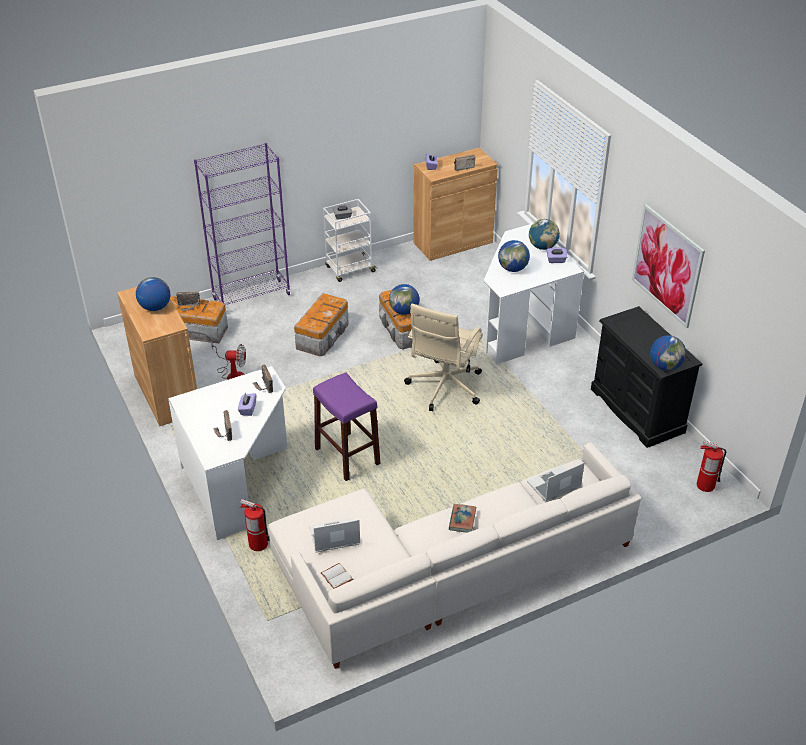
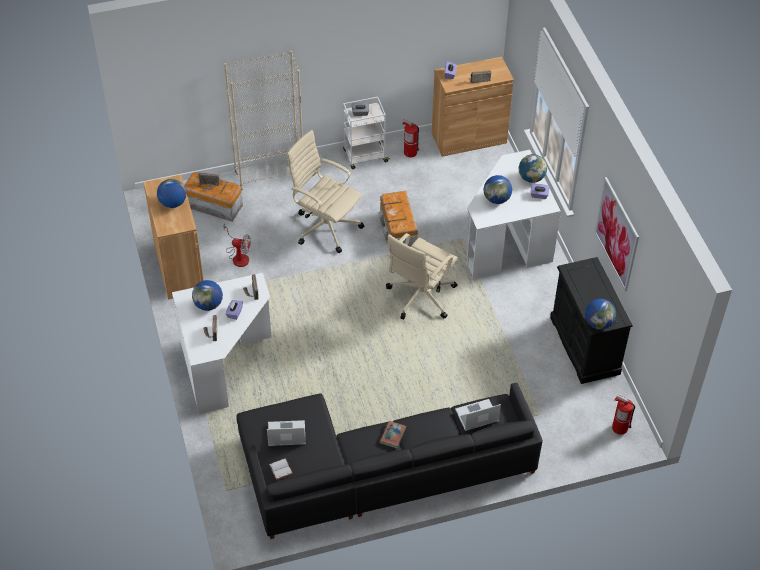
camera: 10 degrees right, 10 degrees up
(251, 297) = (270, 175): purple bookcase -> beige bookcase
(258, 544) = (230, 423): fire extinguisher -> fire extinguisher (410, 152)
(323, 335) = (326, 226): storage box -> beige office chair
(347, 456) = (320, 353): purple stool -> none
(404, 311) = (398, 218): globe -> globe (208, 305)
(443, 571) = (375, 471): white sofa -> black sofa

